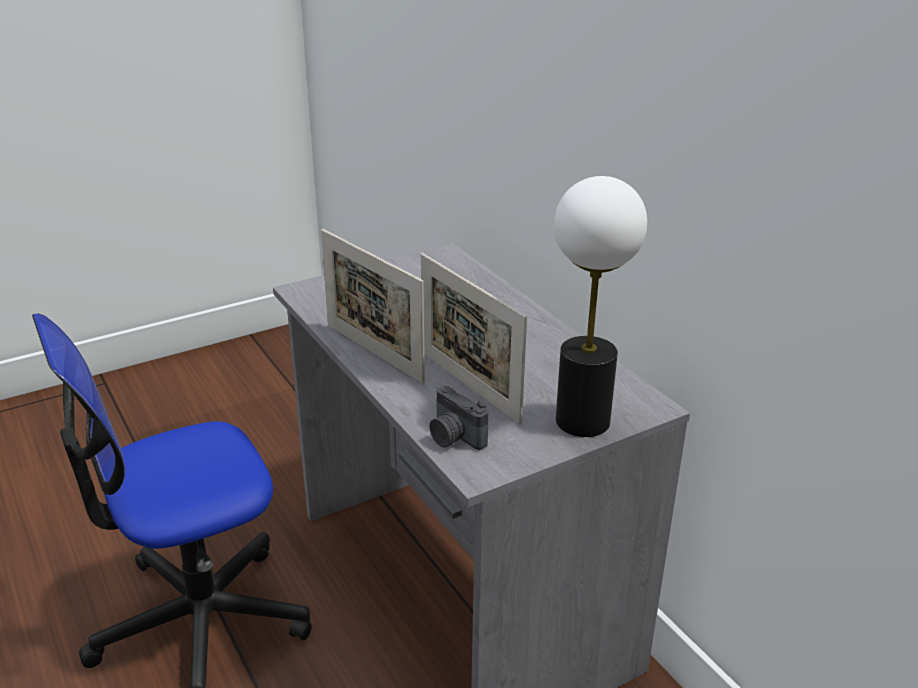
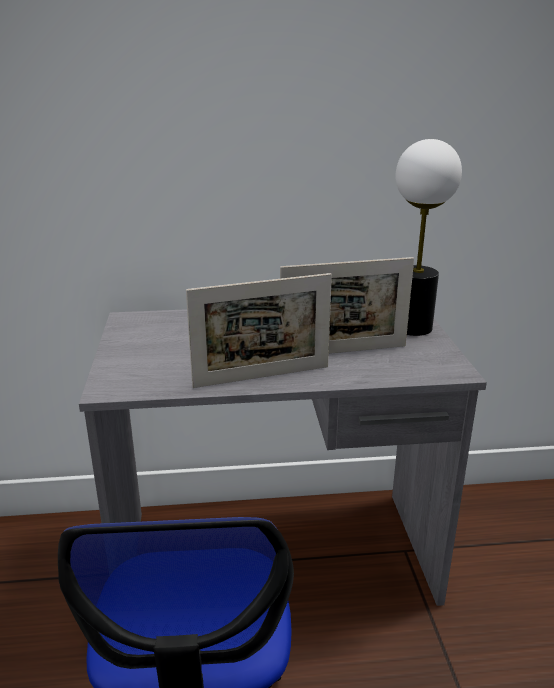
camera: 65 degrees left, 5 degrees down
(454, 437) = (409, 370): camera -> none

